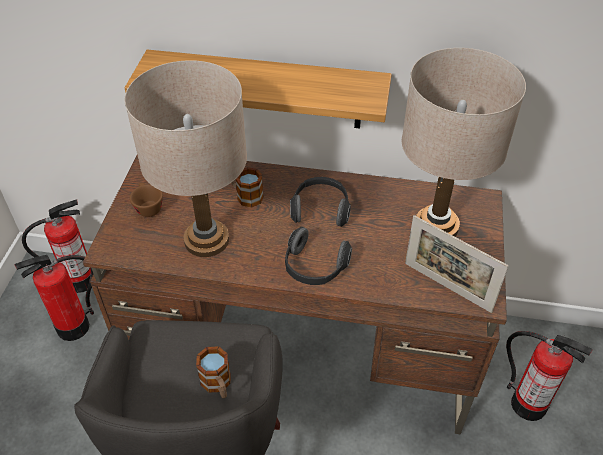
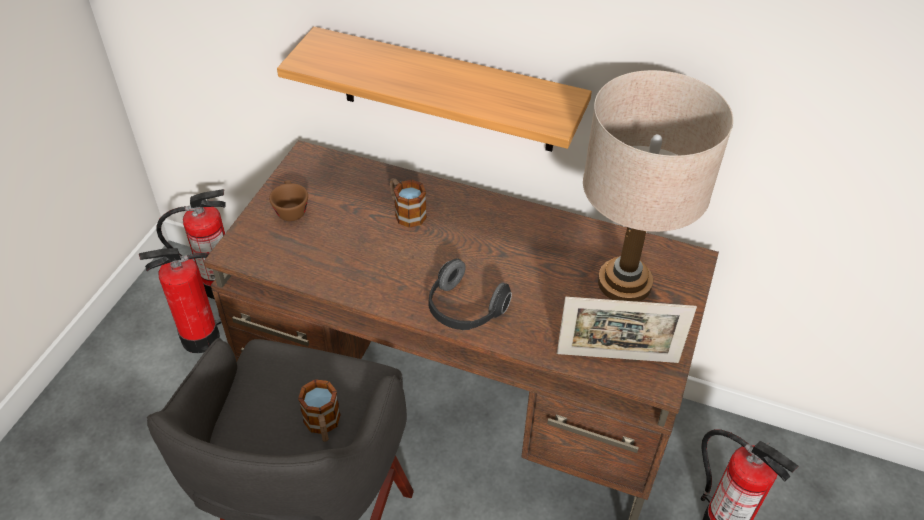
camera: 10 degrees right, 0 degrees up
(207, 239) = (348, 257): beige table lamp -> none
(320, 210) = (490, 242): headphones -> none
(447, 287) = (617, 357): picture frame -> picture frame turned 45 degrees counterclockwise

